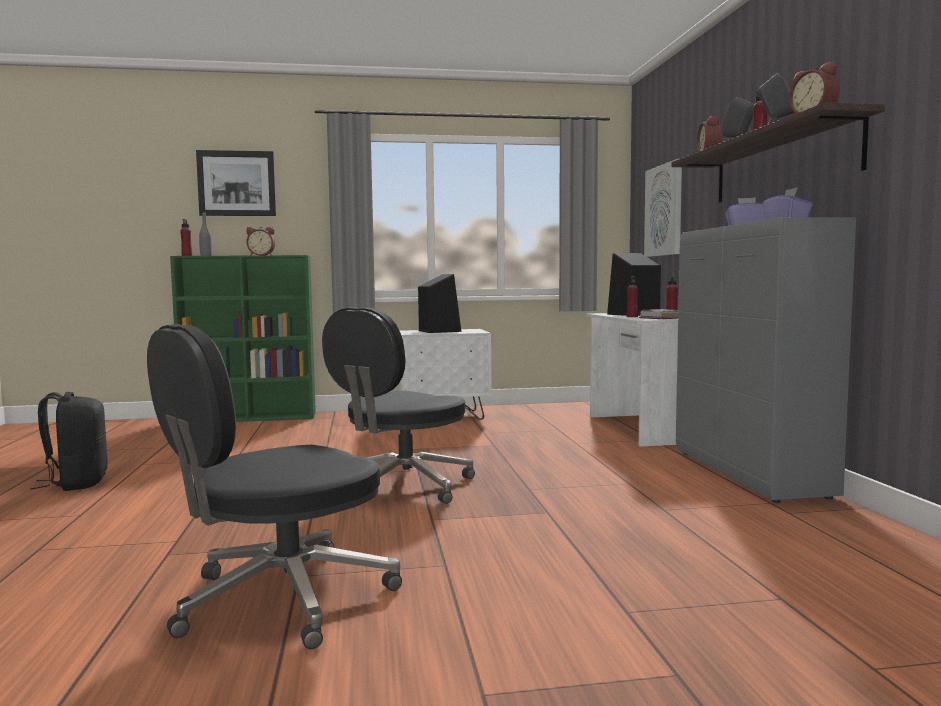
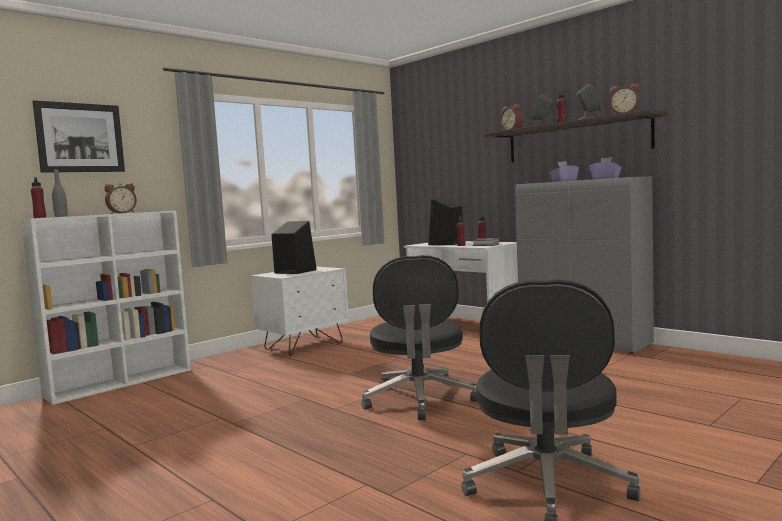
camera: 35 degrees left, 0 degrees up
(77, 483) = (114, 480): black backpack -> none
(251, 418) = (121, 382): green bookcase -> white bookcase
(664, 210) = (443, 165): picture -> none

